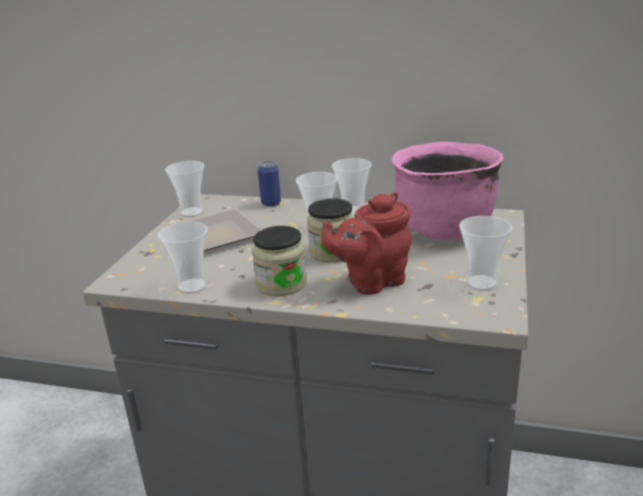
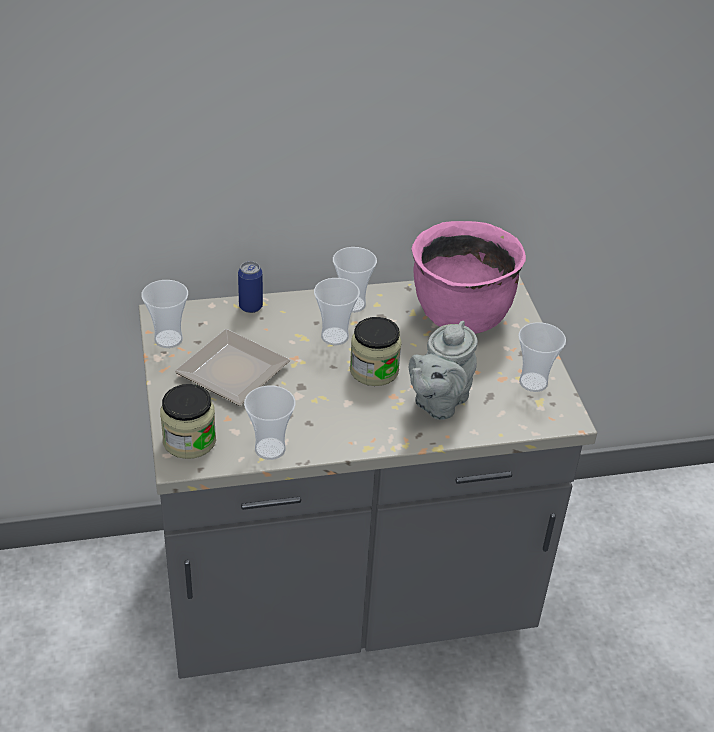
camera: 30 degrees left, 15 degrees up
(281, 284) = (356, 424): jar -> jar (189, 441)
(371, 282) = (438, 402): red teapot -> grey teapot

